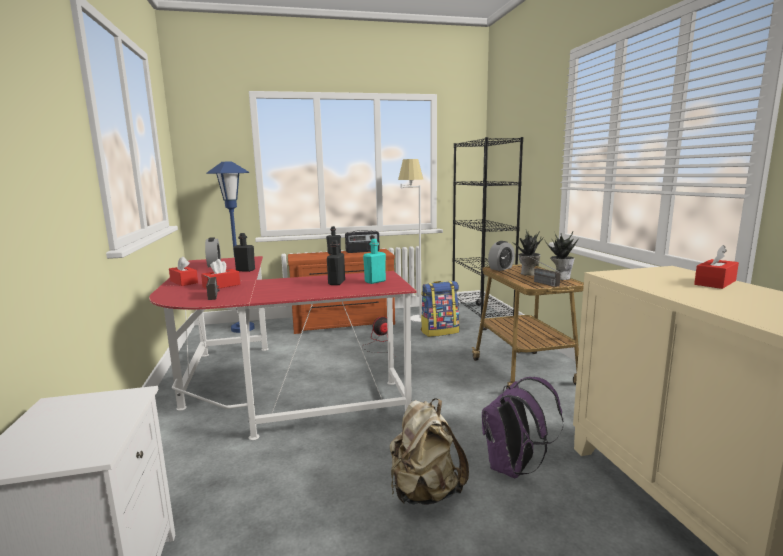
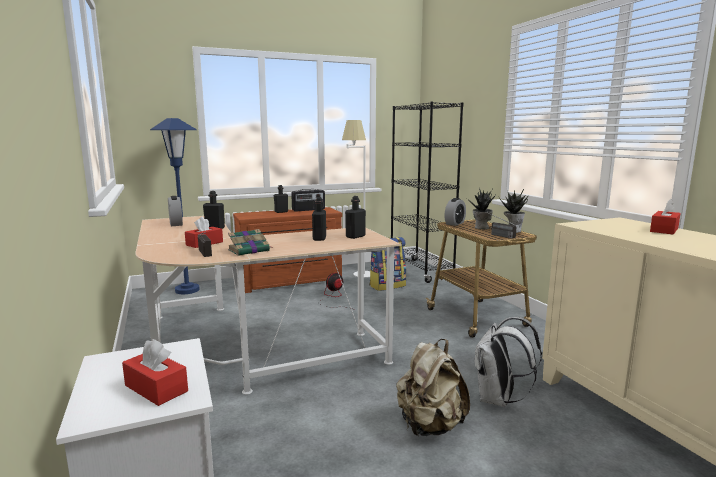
camera: 10 degrees left, 0 degrees up
(184, 282) = (160, 241): red tissue box -> red tissue box (156, 388)
(257, 294) = (250, 250): none -> book
(267, 394) = (242, 351): red desk -> beige desk
(375, 281) = (355, 236): turquoise bottle -> black bottle
(513, 468) = (498, 399): purple backpack -> white backpack

